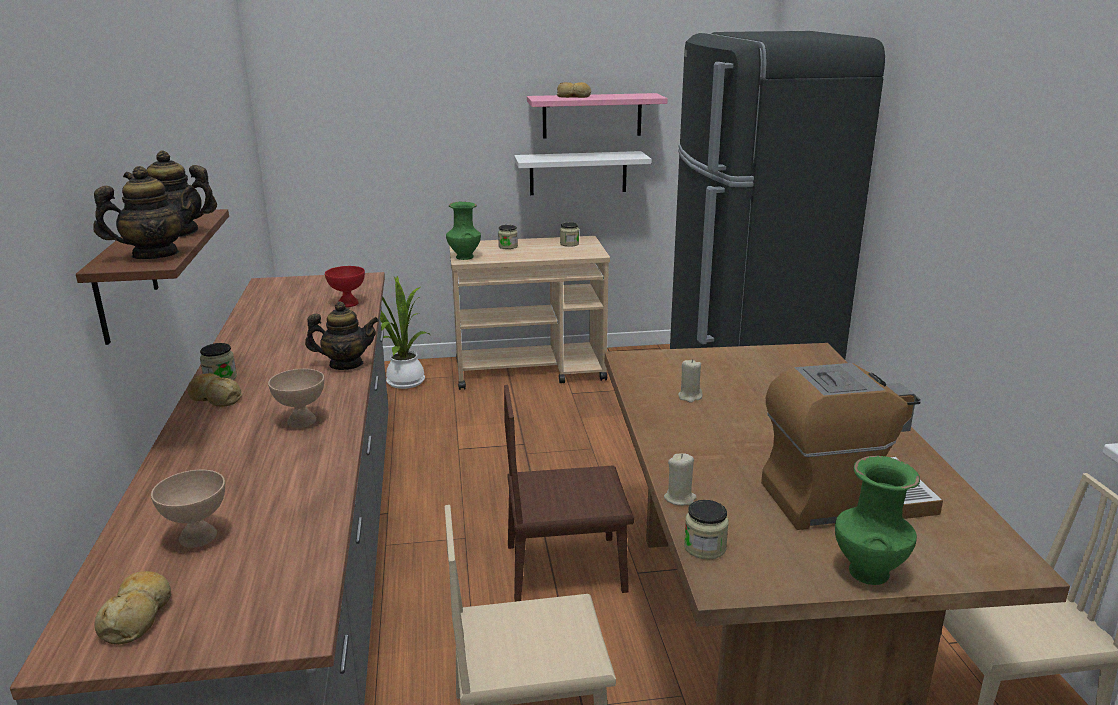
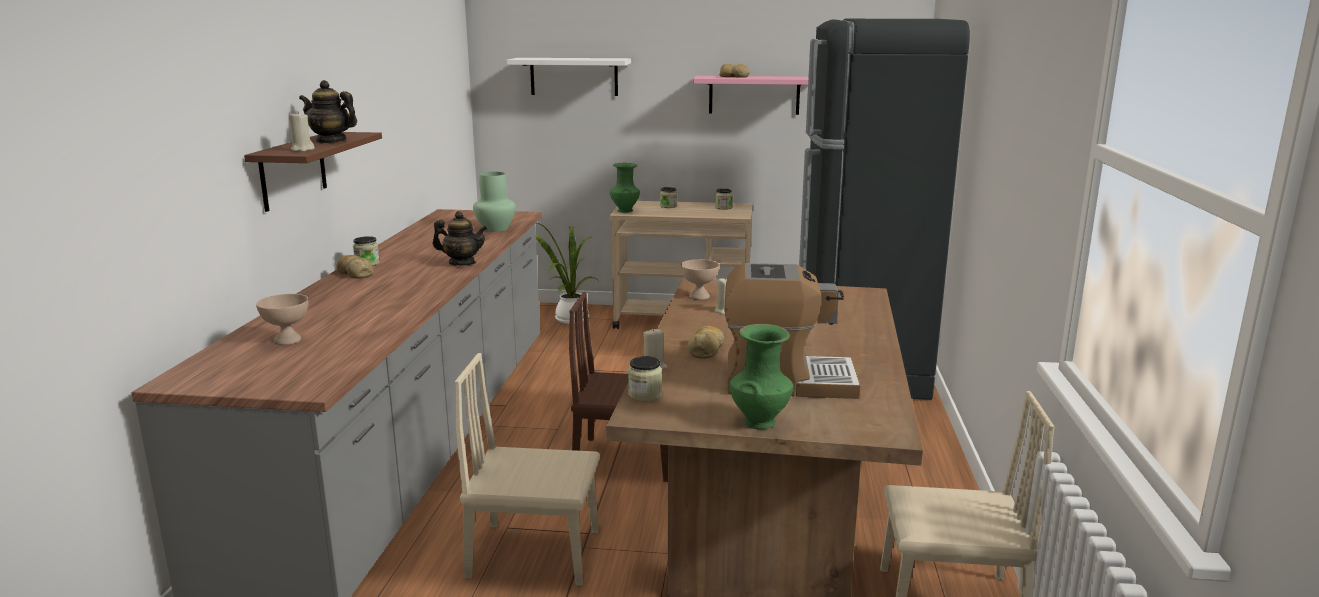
camera: 15 degrees right, 5 degrees down
(138, 616) = (224, 371): bread -> bread (706, 350)
(155, 255) = (302, 149): teapot -> beige candle
(301, 421) = (402, 290): beige bowl -> beige bowl (698, 296)
(348, 303) = (496, 228): red bowl -> green vase
(578, 173) = (740, 146): white shelf -> white shelf (574, 76)

